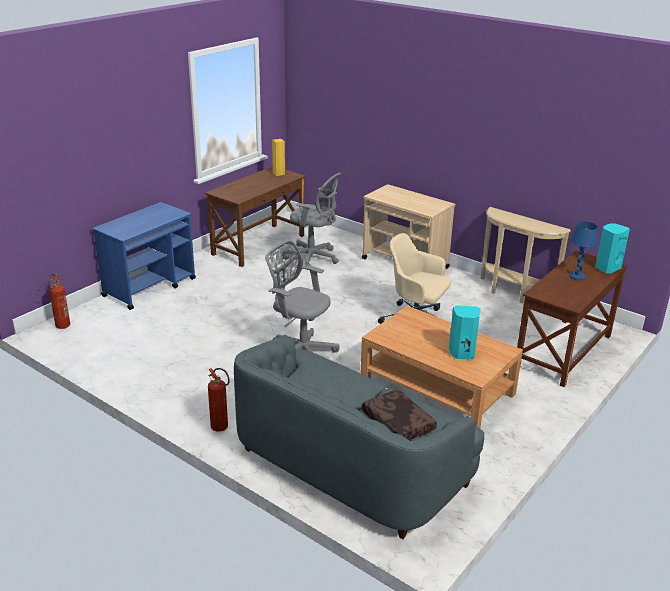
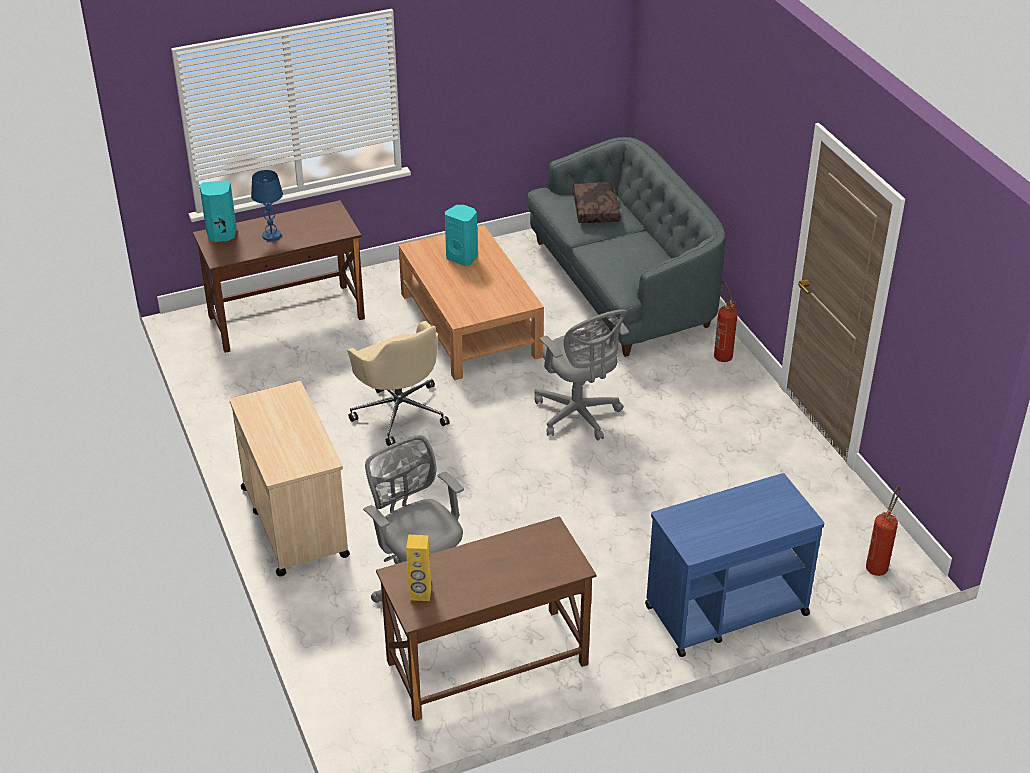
camera: 150 degrees left, 10 degrees up
(513, 293) = (223, 411): beige console table -> none

